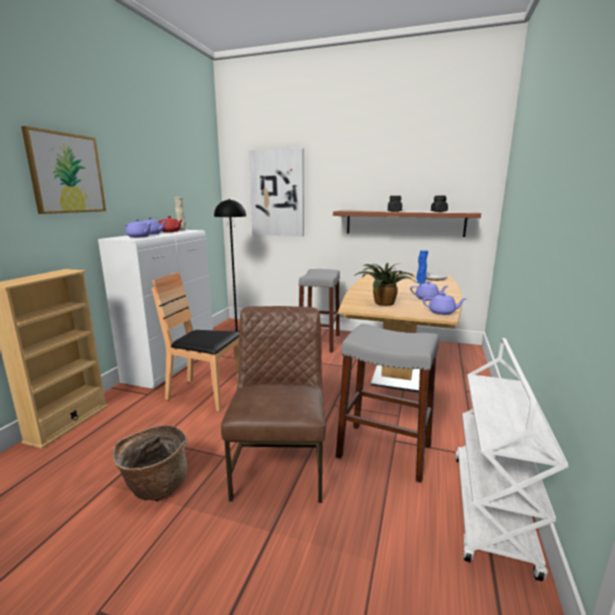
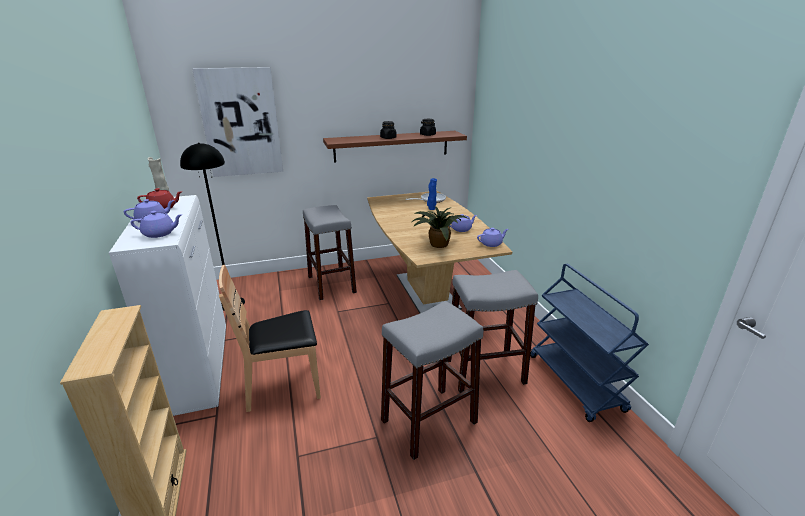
camera: 35 degrees left, 10 degrees up
(66, 173) = (61, 175): picture -> none
(155, 486) = (350, 495): basket -> none
(280, 466) = (429, 421): brown chair -> grey stool
(492, 511) = (576, 383): white cart -> blue cart

